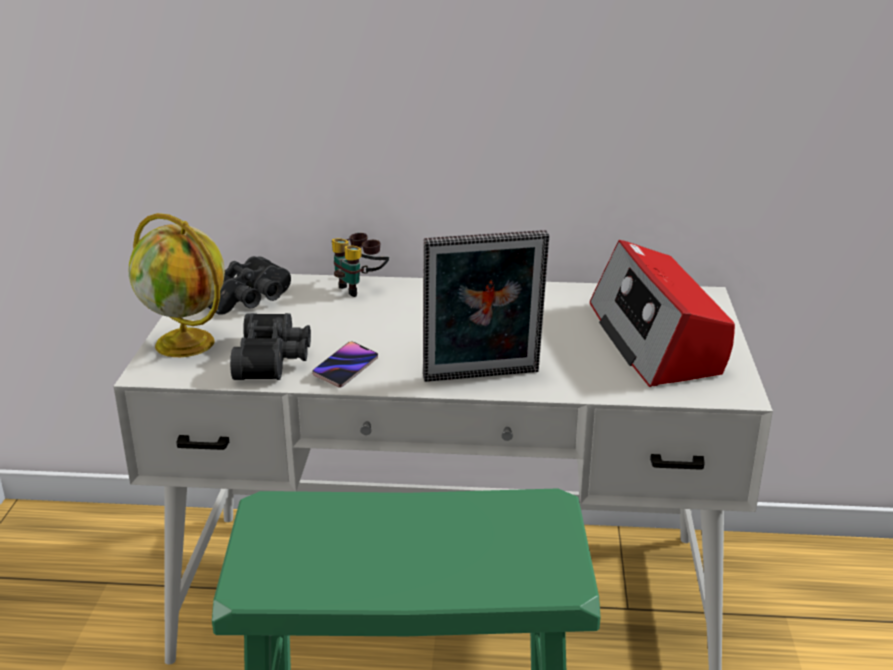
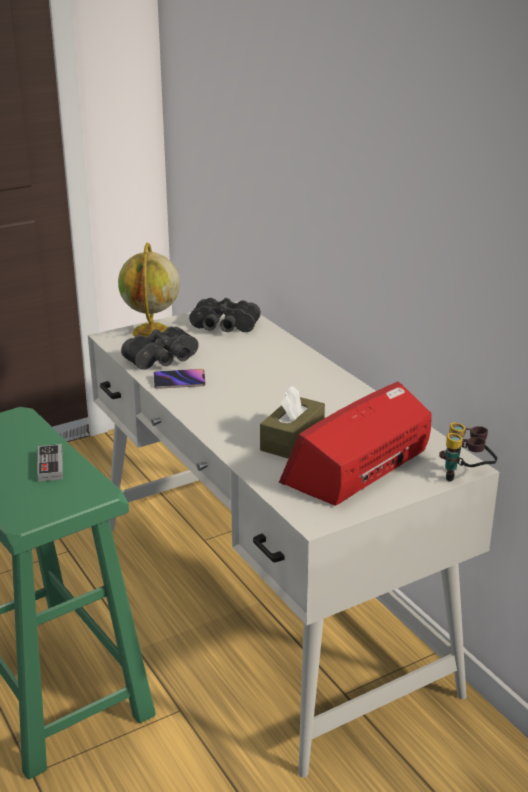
camera: 55 degrees right, 0 degrees up
(360, 288) = (287, 349): binoculars -> binoculars (465, 477)
(440, 521) = (50, 465): none -> game controller
(482, 378) = (219, 424): picture frame -> none
(565, 351) = (292, 440): none -> brown tissue box

